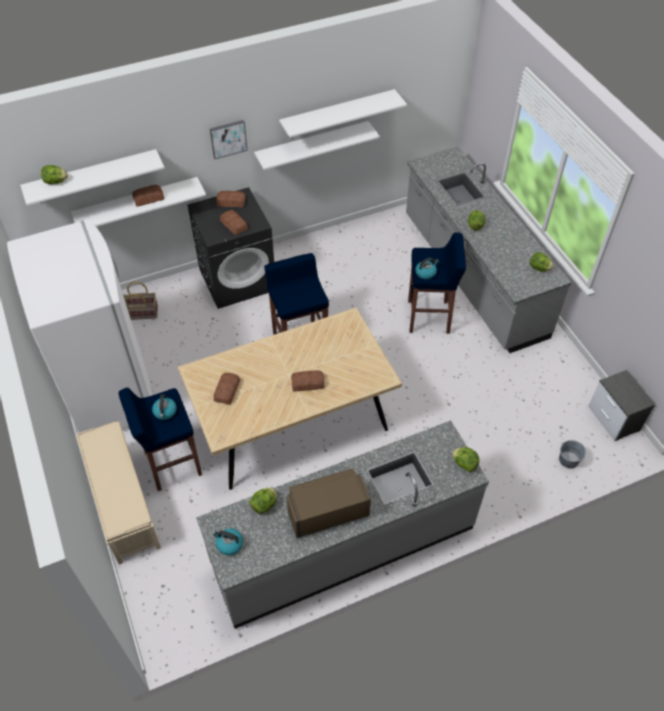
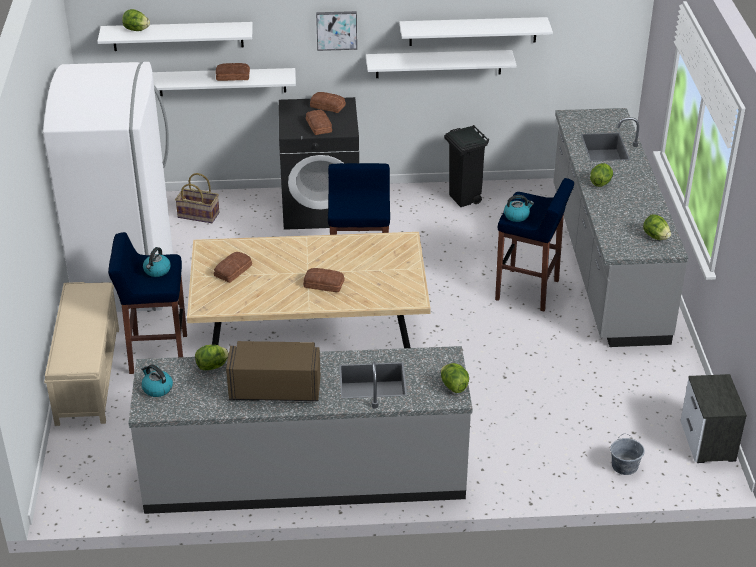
camera: 20 degrees right, 15 degrees down
(344, 242) = (464, 199): none -> black trash can

